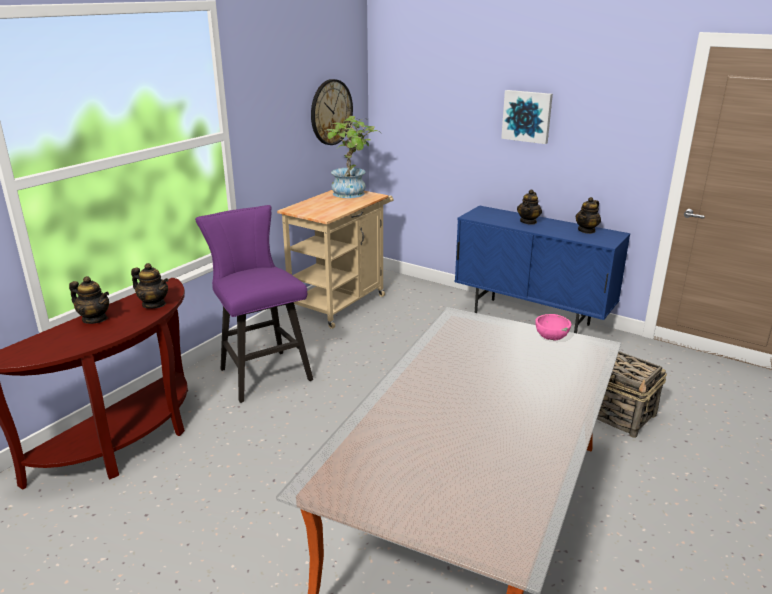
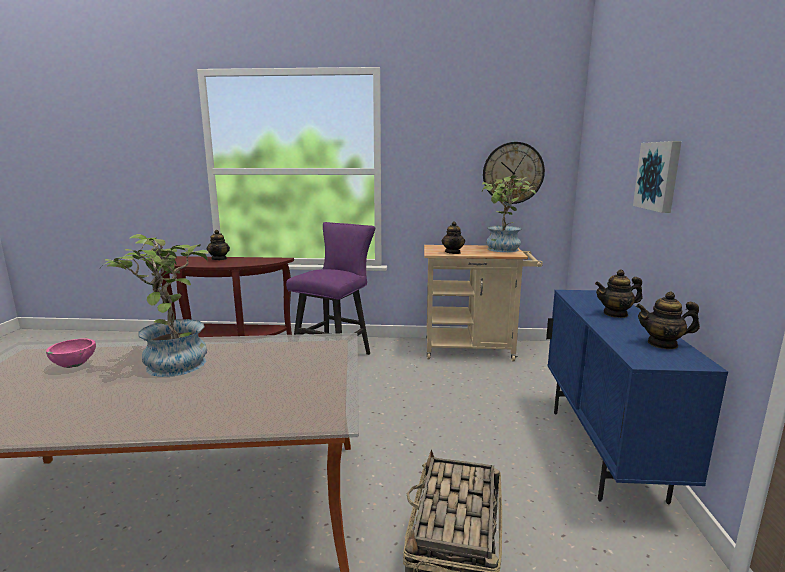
camera: 60 degrees right, 10 degrees down
(154, 304) = (248, 262): teapot -> teapot (453, 252)
(445, 394) = (172, 362): none -> potted plant
(550, 338) = (328, 387): pink bowl -> pink bowl (74, 365)

